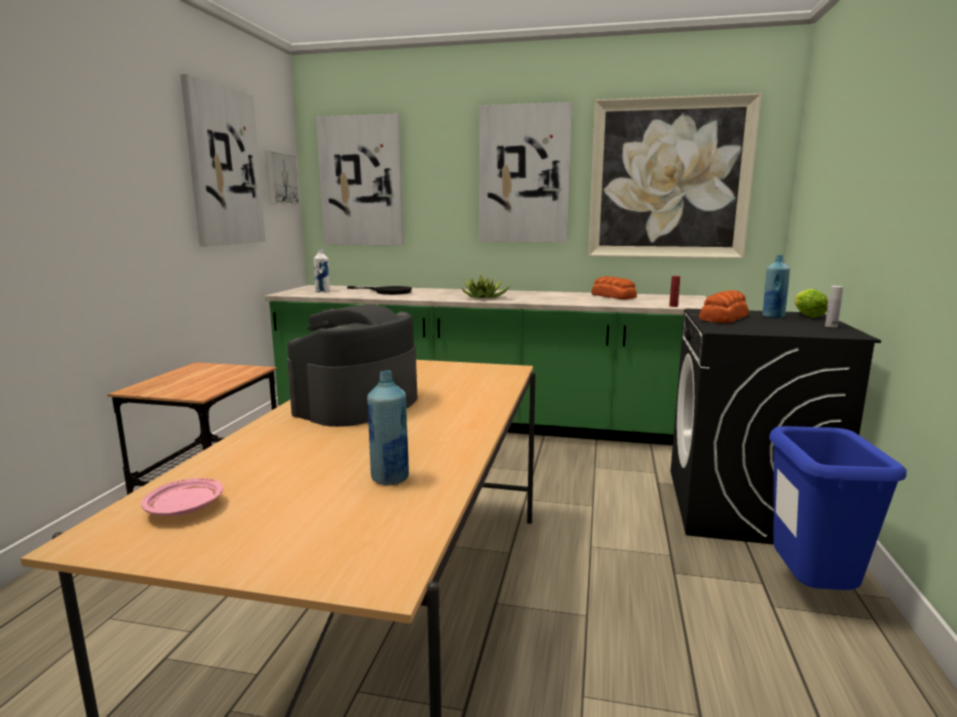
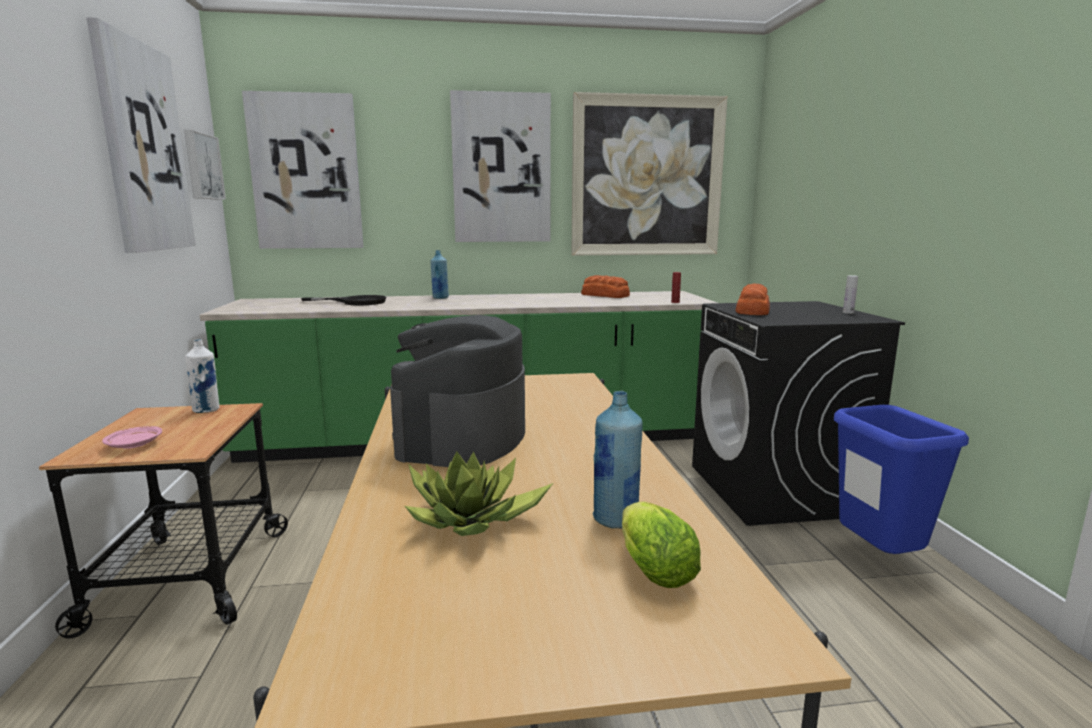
camera: 20 degrees left, 0 degrees up
(185, 508) = (413, 608): pink plate -> pink plate (134, 445)
(322, 292) = (273, 306): white bottle -> white bottle (206, 410)
(483, 298) = (478, 303): potted plant -> potted plant (472, 520)
(772, 317) = (789, 307): blue bottle -> blue bottle (440, 298)
(806, 315) = (811, 304): lettuce -> lettuce (651, 568)

